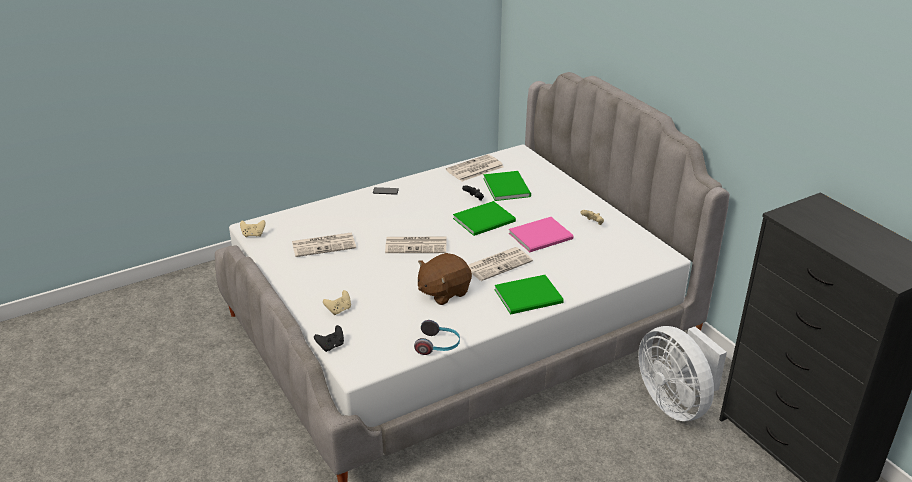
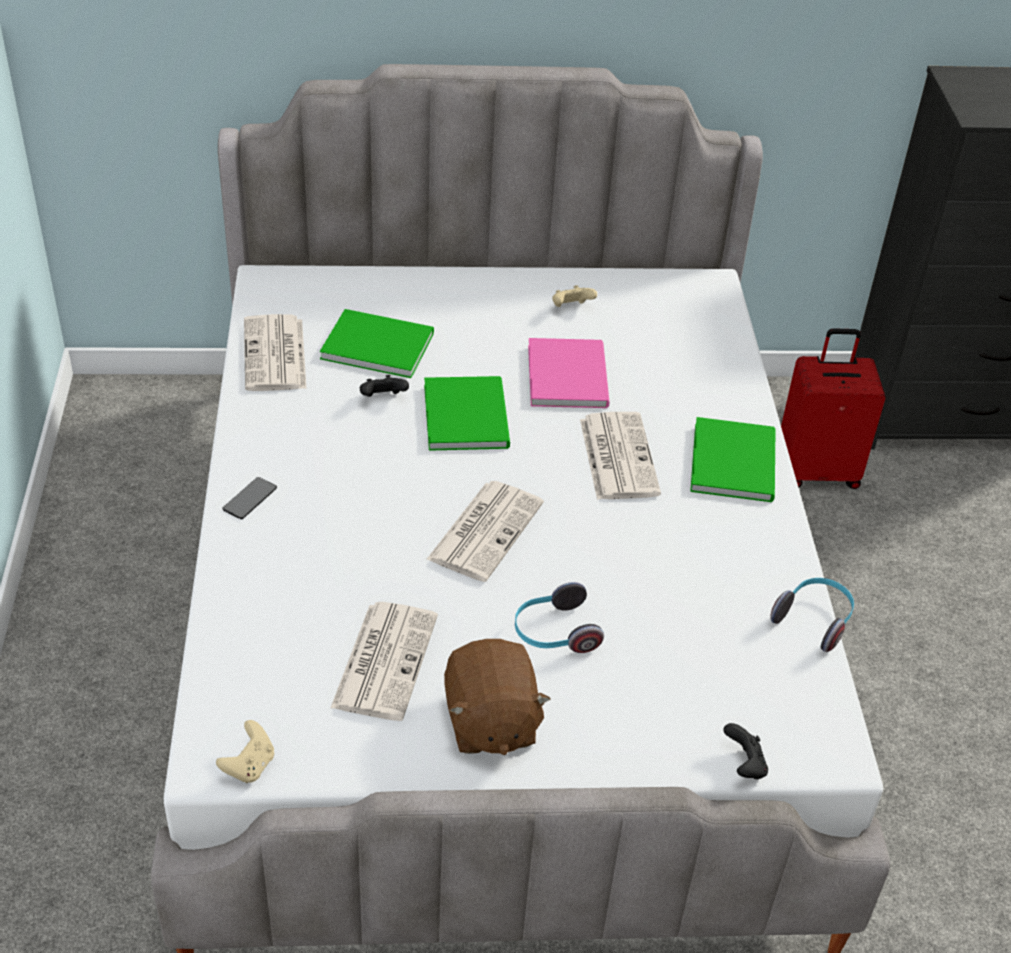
camera: 65 degrees left, 10 degrees up
(339, 310) = (633, 715): beige game controller -> none
(370, 278) = (554, 633): none -> headphones
(443, 292) = (660, 554): brown plush toy -> brown plush toy (490, 722)
(676, 402) = (817, 470): white fan -> red suitcase

